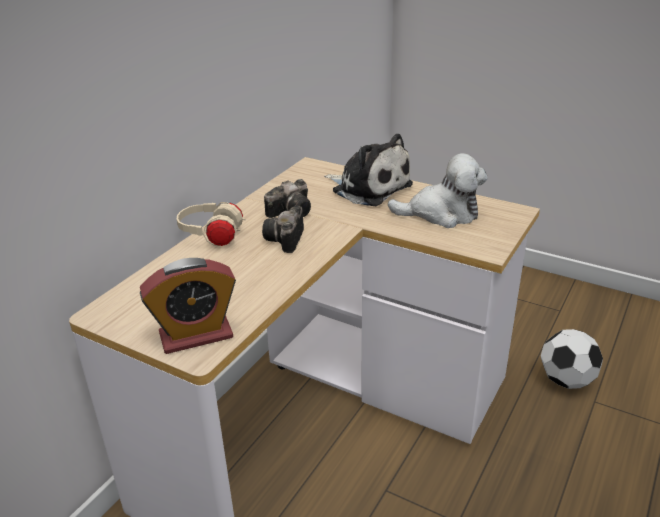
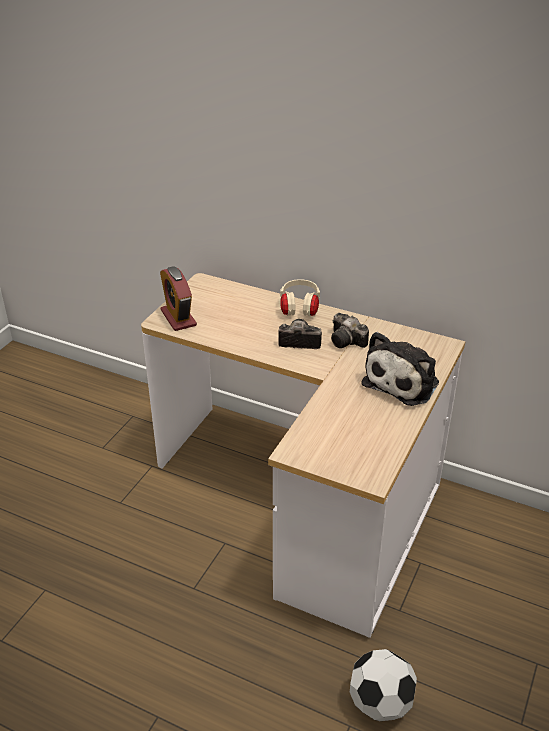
camera: 85 degrees right, 5 degrees up
(441, 214) = (357, 426): plush toy -> none

